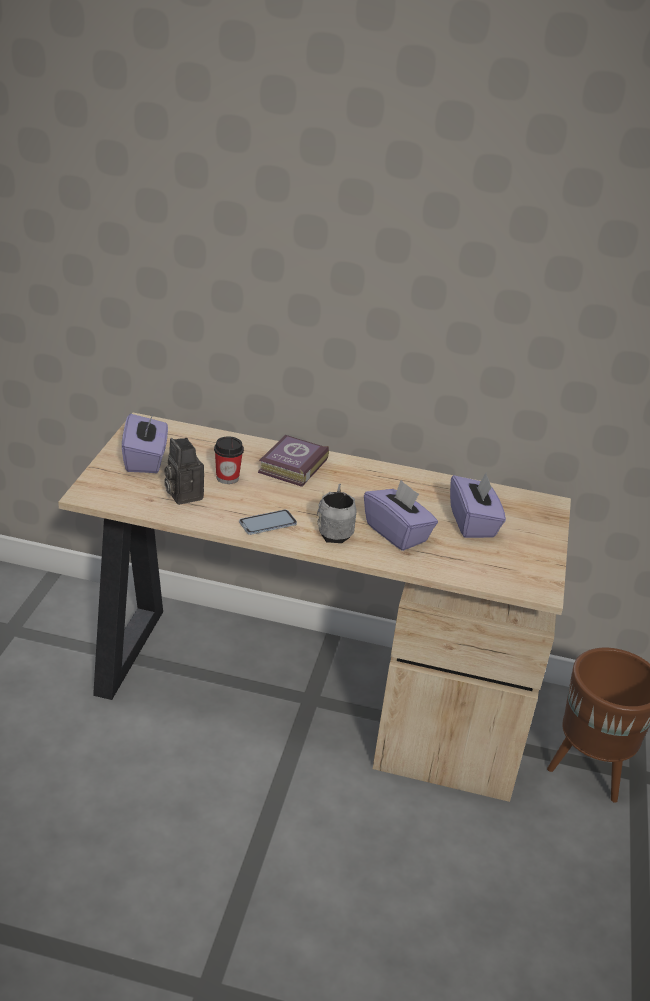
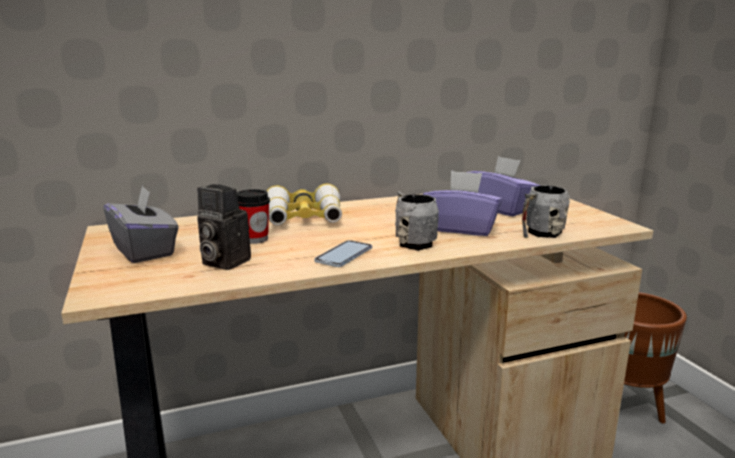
camera: 30 degrees left, 15 degrees down
(145, 460) = (144, 250): purple tissue box -> grey tissue box
(291, 466) = (304, 218): book -> binoculars
(451, 567) = (540, 234): none -> grey mug

